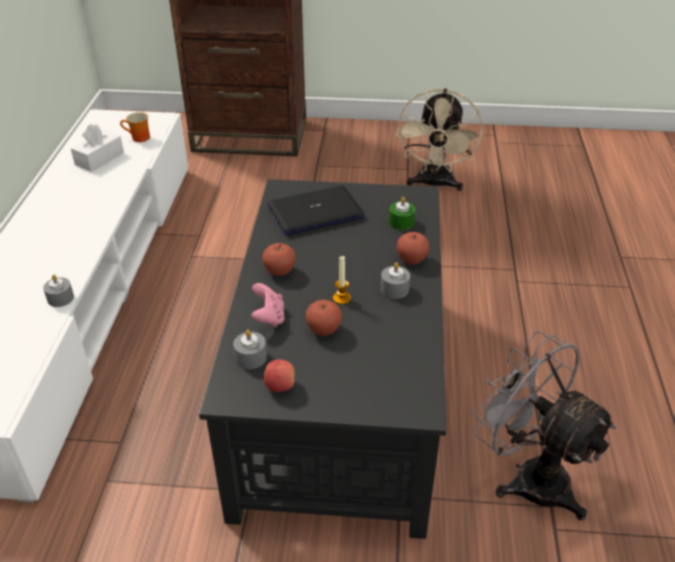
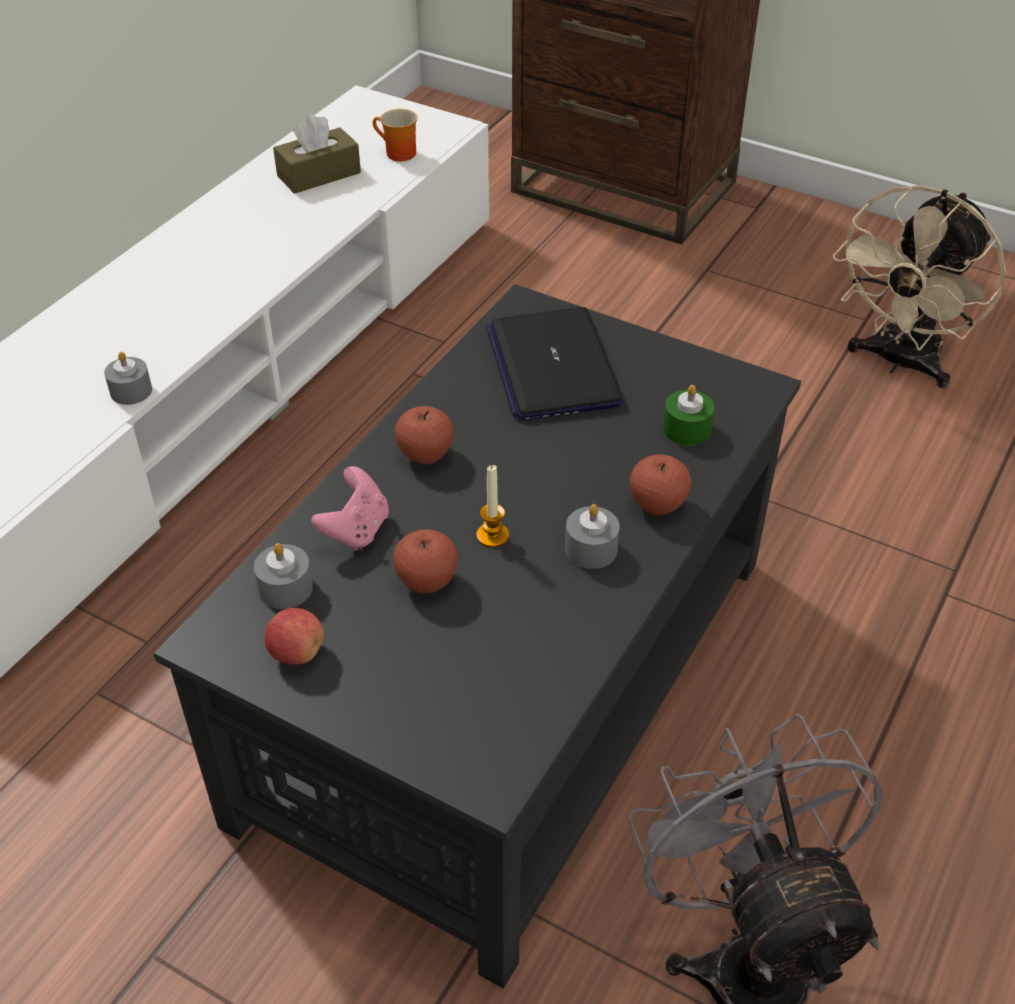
camera: 25 degrees right, 5 degrees up
(99, 159) = (319, 174): white tissue box -> brown tissue box
(315, 212) = (552, 366): laptop -> laptop turned 105 degrees counterclockwise

